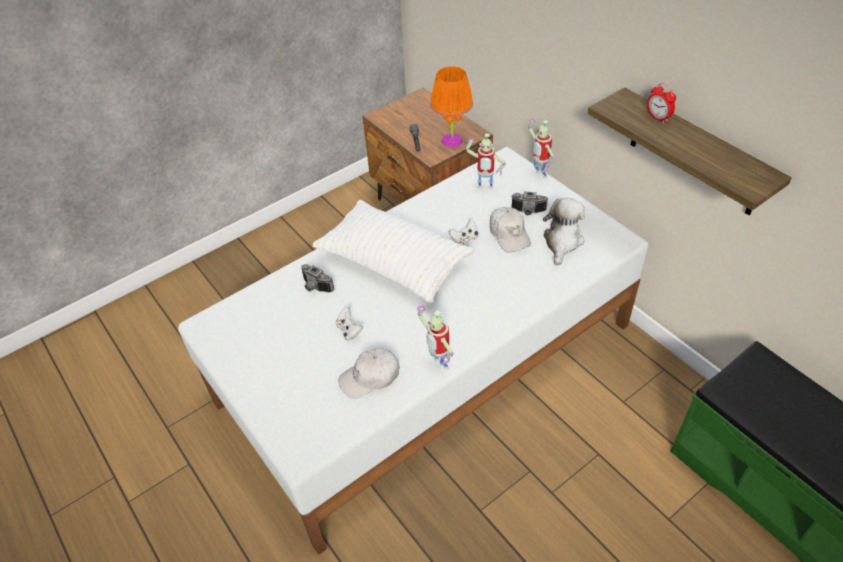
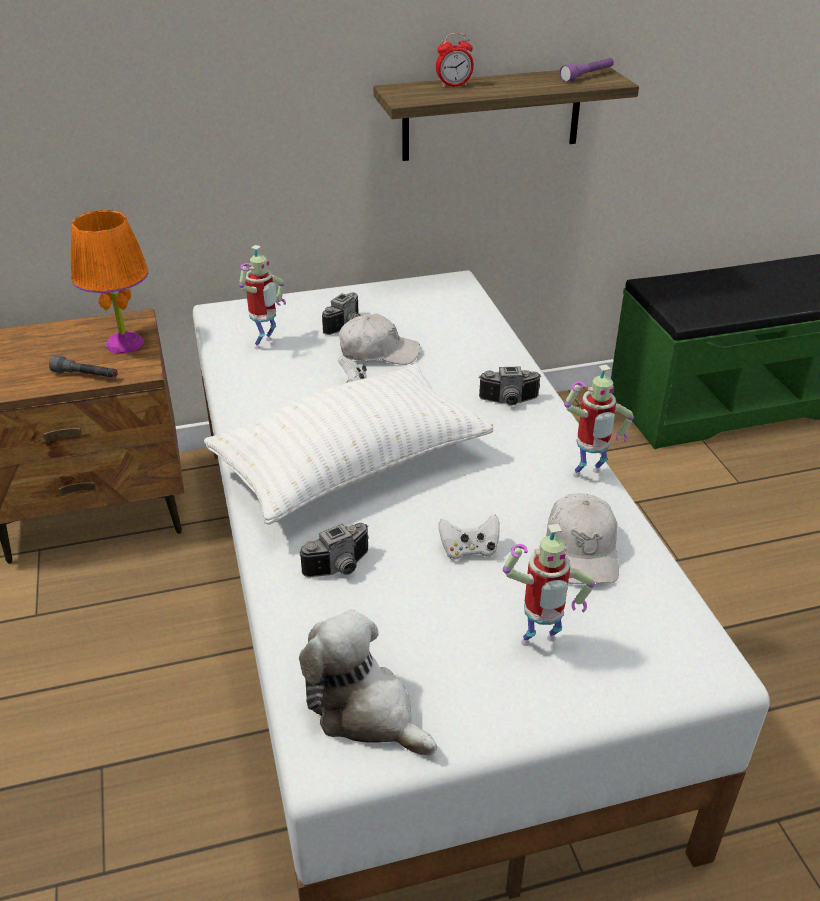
camera: 70 degrees left, 10 degrees down
(493, 308) = (509, 402): none -> camera
(539, 175) = (283, 298): toy robot -> toy robot (539, 644)
(562, 241) = (425, 319): plush toy -> plush toy (365, 710)
(748, 172) = (587, 76): none -> purple flashlight

